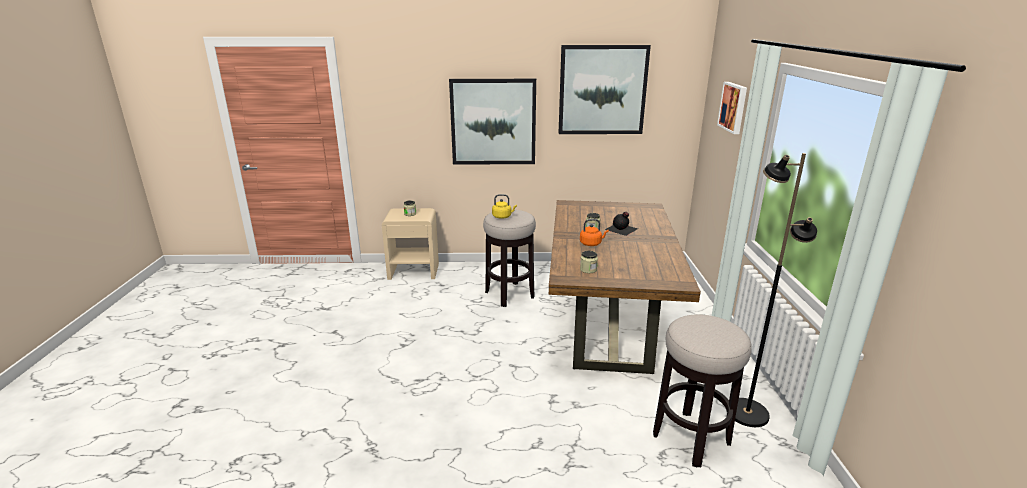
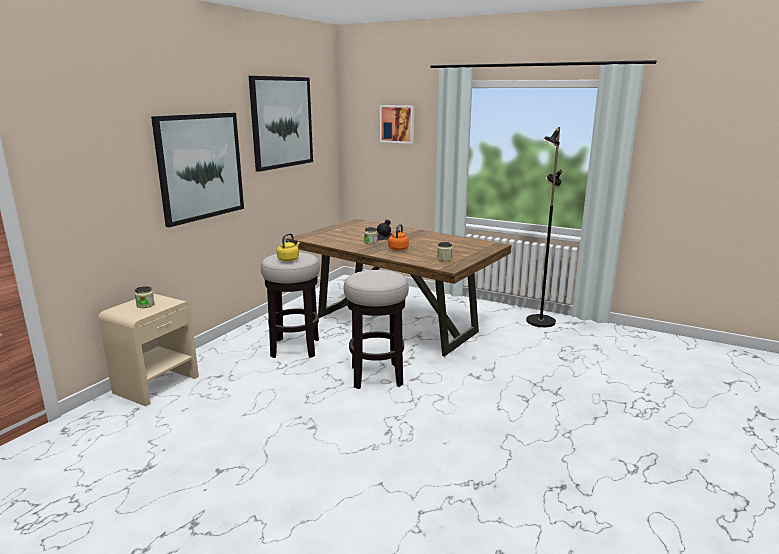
camera: 60 degrees left, 5 degrees down
(690, 438) = (553, 345): stool -> stool (376, 376)

